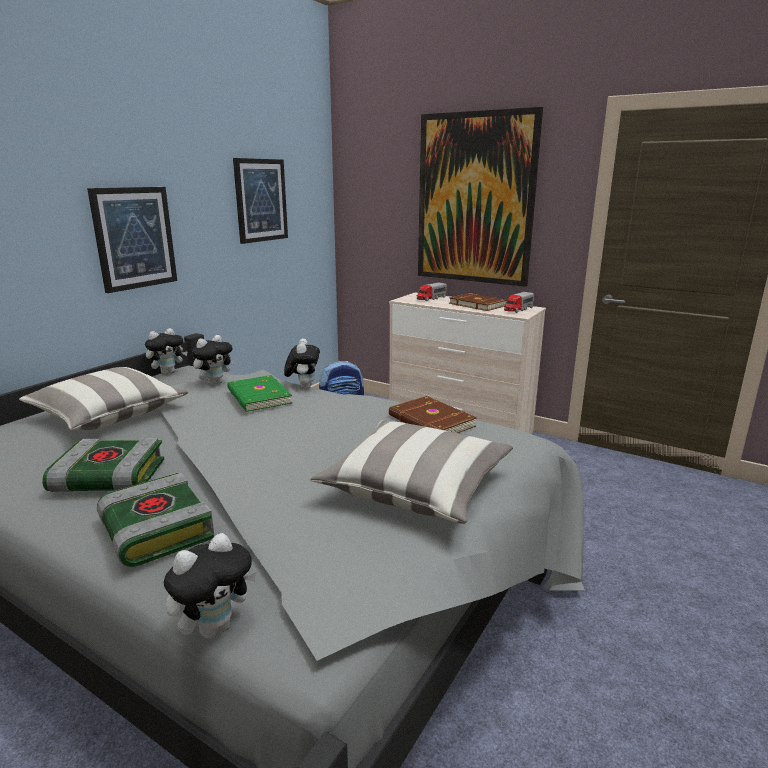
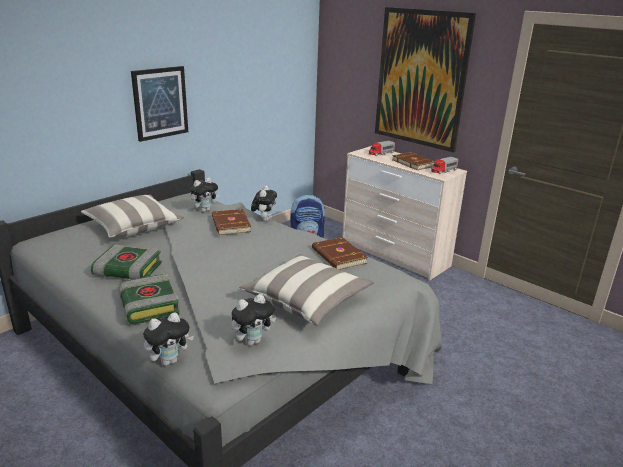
camera: 10 degrees right, 5 degrees up
(168, 373) = (177, 197): plush toy -> plush toy (252, 341)
(258, 397) = (230, 224): green book -> brown book
(260, 200) = (255, 70): picture -> none

